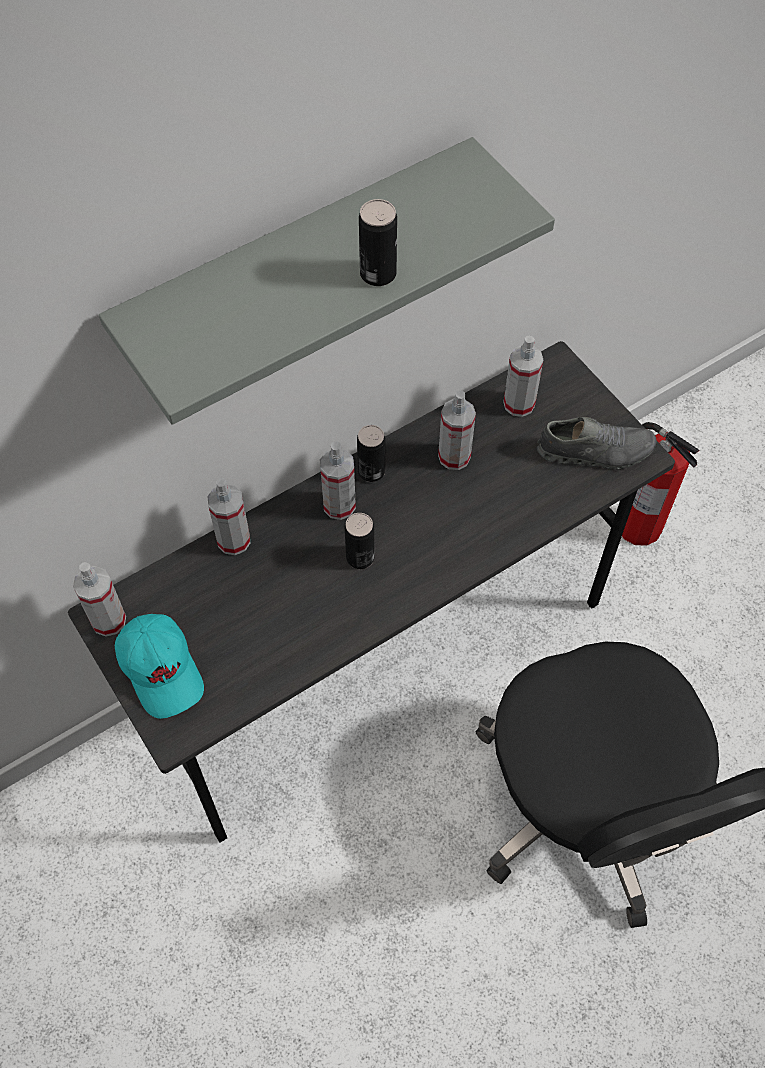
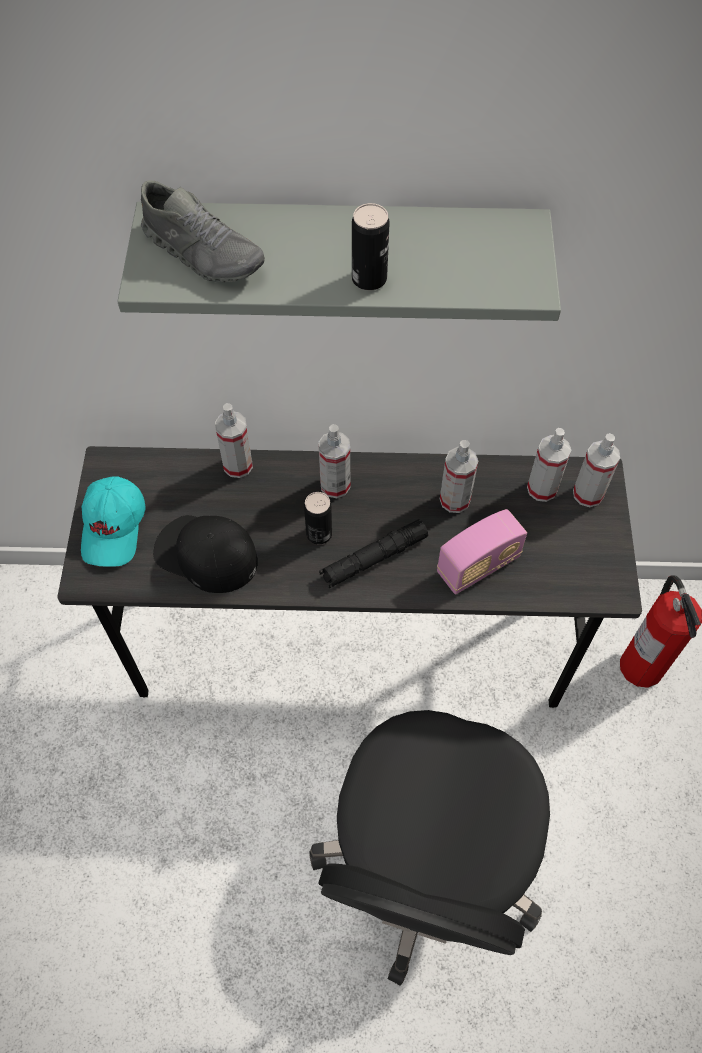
camera: 35 degrees right, 0 degrees up
(108, 620) = (107, 470): spray bottle -> spray bottle (588, 494)
(271, 640) = (206, 555): none -> black cap
(371, 471) = (380, 473): can -> none
(425, 549) = (374, 558): none -> black flashlight
(518, 501) = (478, 565): none -> radio
(594, 451) = (576, 563): grey shoe -> grey shoe (203, 252)

